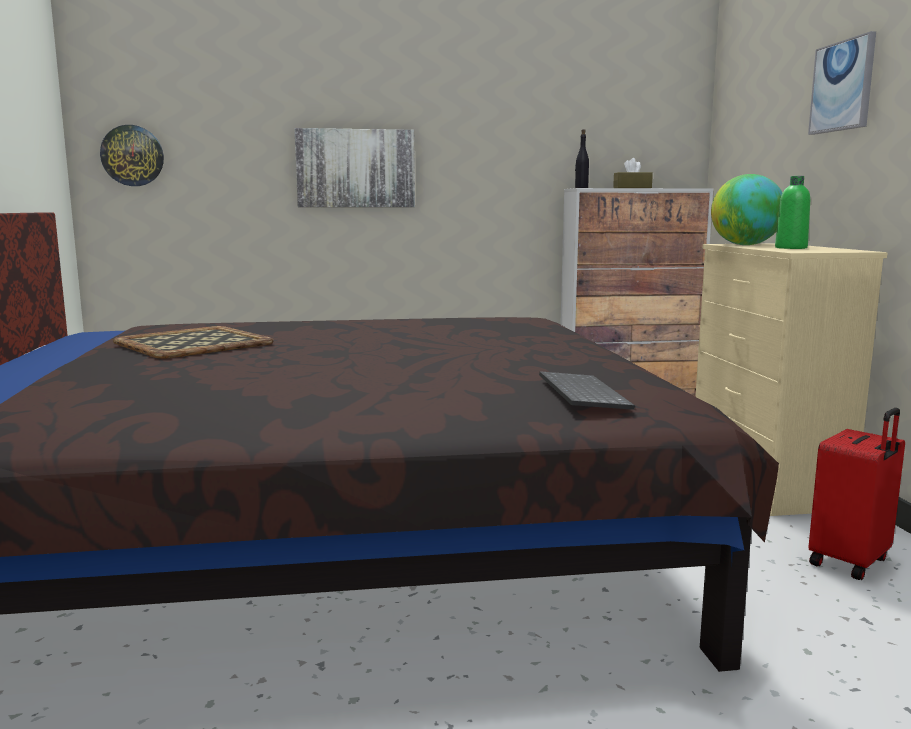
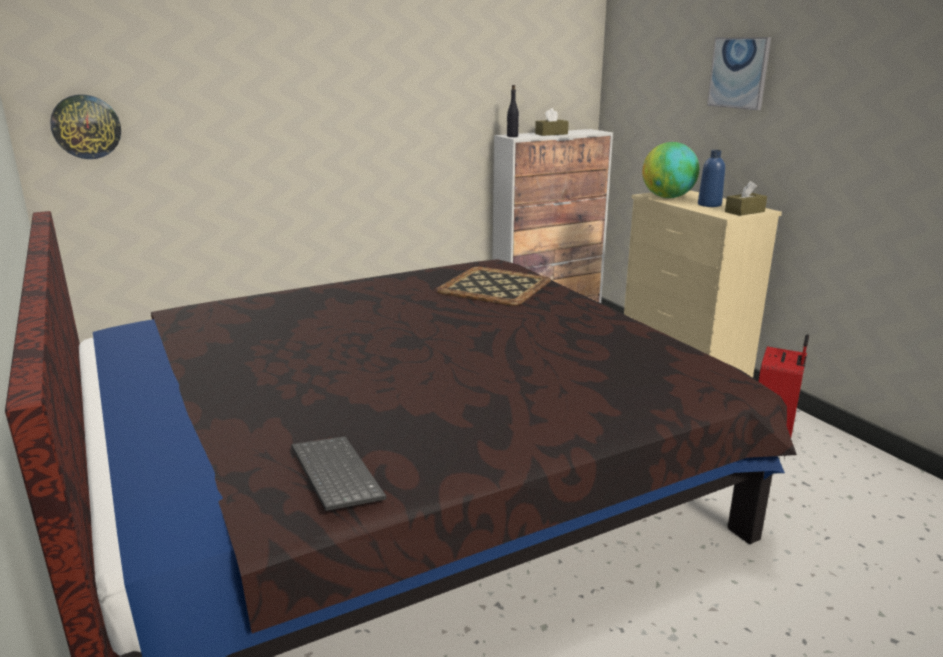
camera: 20 degrees left, 10 degrees up
(192, 343) = (265, 343): tray -> tray (495, 287)
(355, 168) = (314, 126): picture -> none
(580, 393) = (653, 372): keyboard -> keyboard (333, 474)
(791, 248) = (709, 205): green bottle -> blue bottle
(830, 251) = (744, 212): none -> brown tissue box

